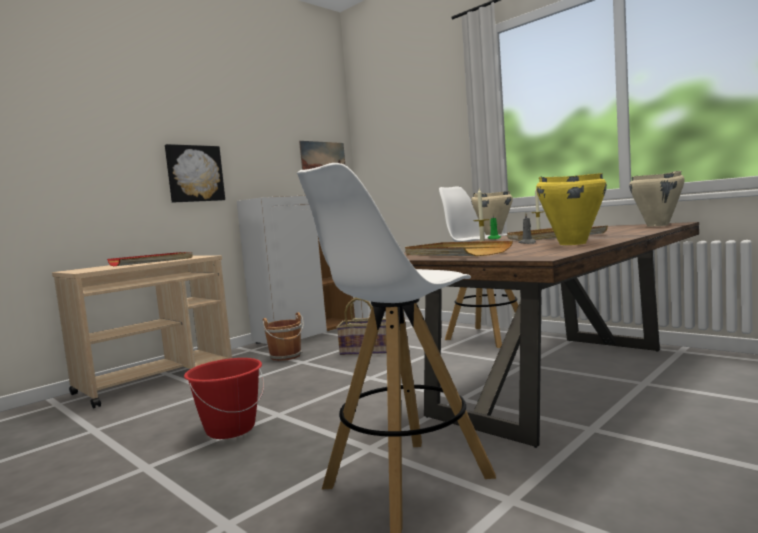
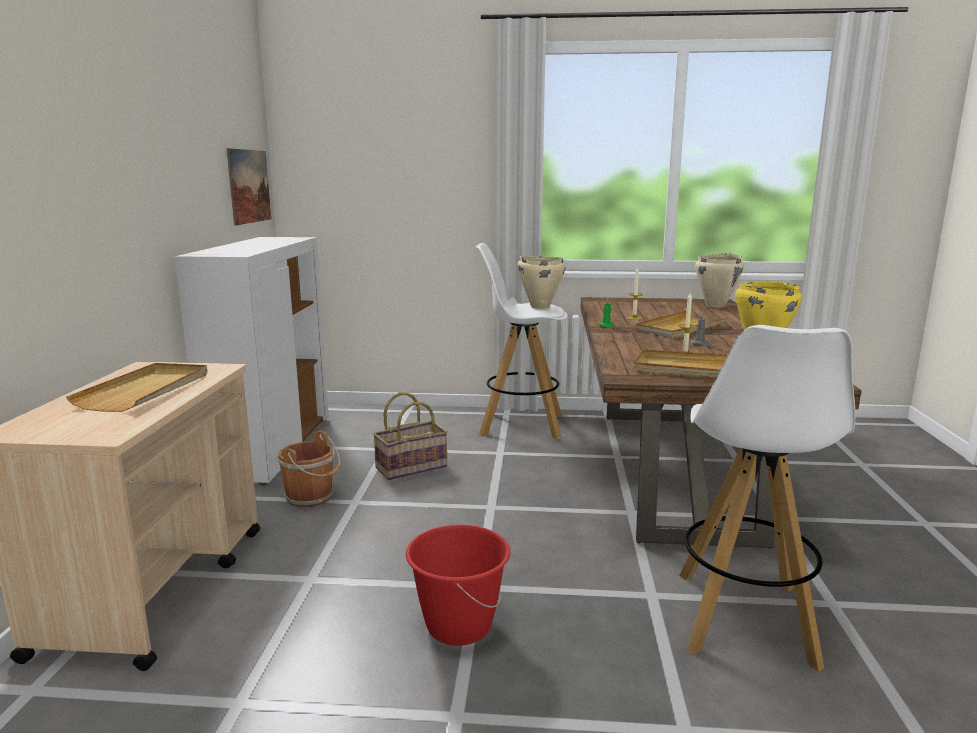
camera: 40 degrees left, 10 degrees up
(152, 261) = (146, 390): red tray -> beige tray
(194, 173) = (125, 213): picture -> none

